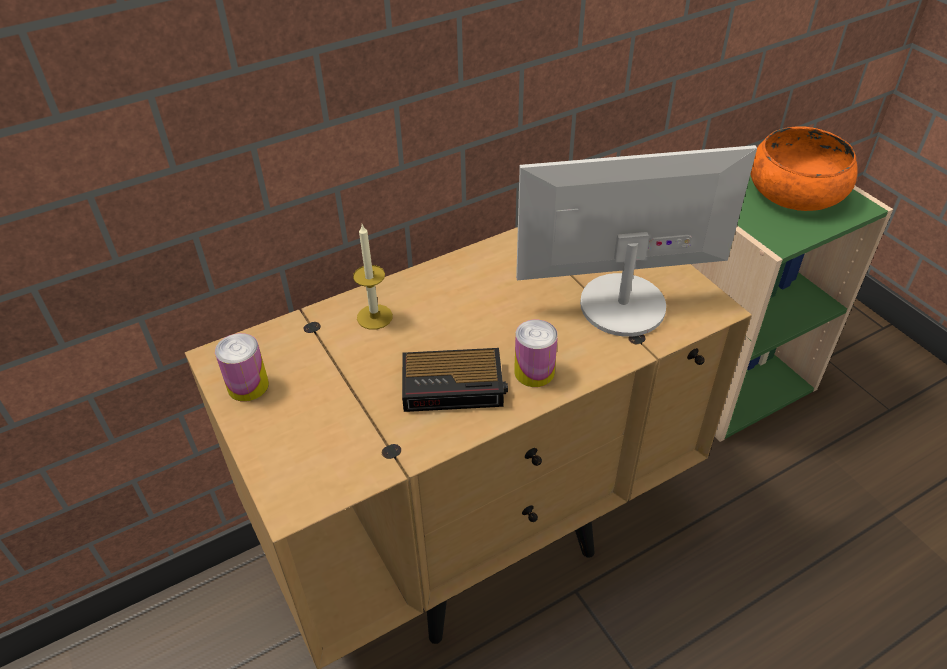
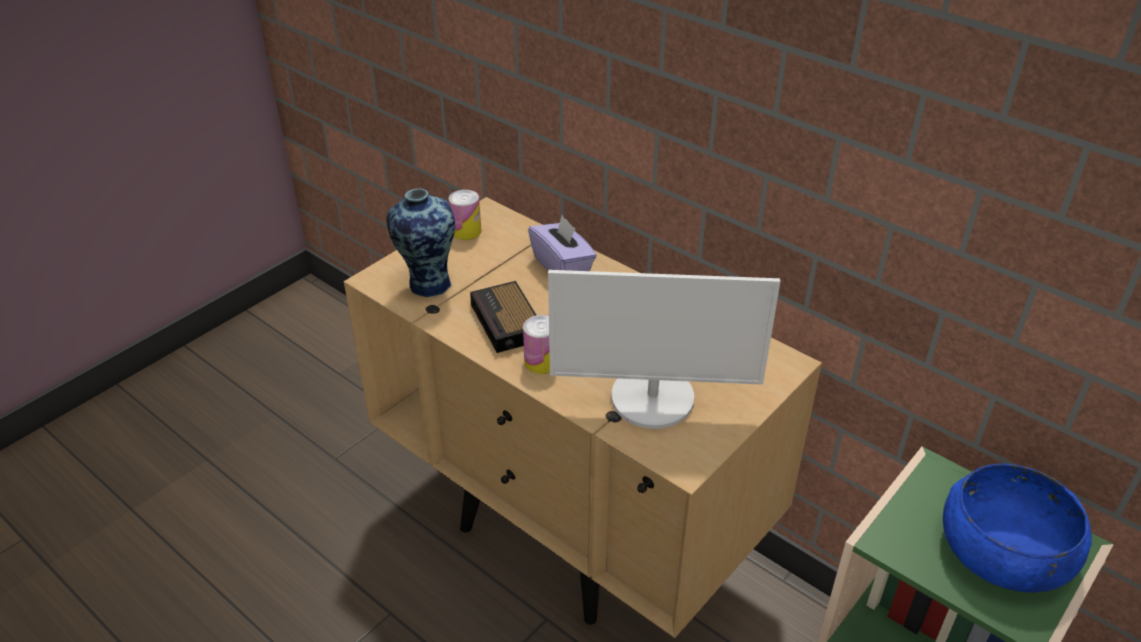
camera: 70 degrees right, 5 degrees down
(337, 445) = (427, 283): none -> vase
(374, 317) = (562, 266): candle -> purple tissue box
(621, 304) = (653, 399): monitor -> monitor turned 120 degrees clockwise
(795, 191) = (1004, 550): orange bowl -> blue bowl

